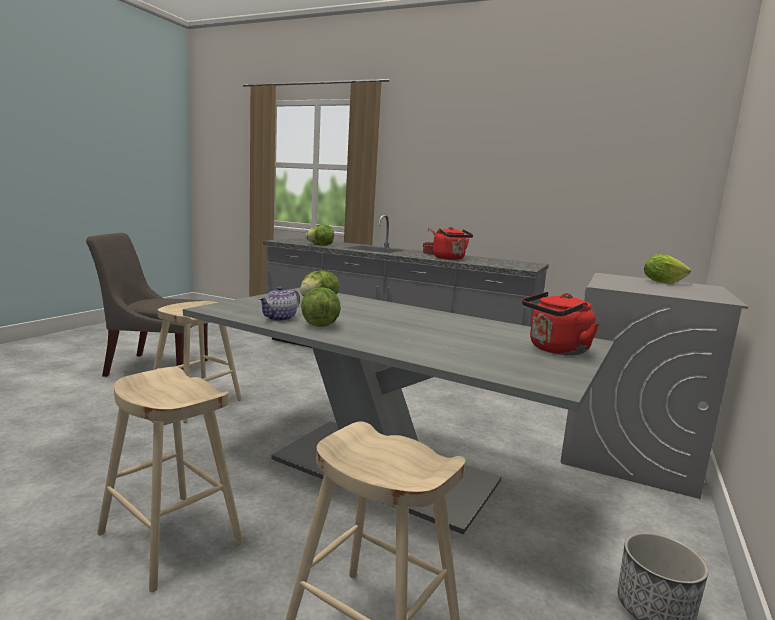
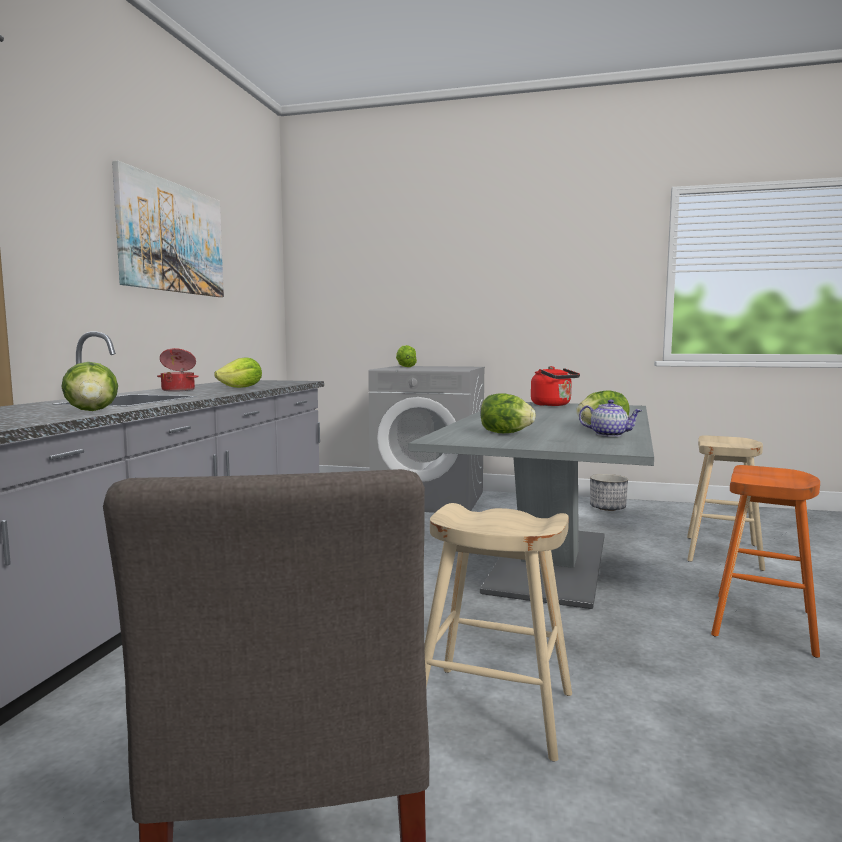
camera: 100 degrees left, 5 degrees down
(170, 538) = (763, 623): beige stool -> orange stool
(450, 259) = (241, 388): red kettle -> lettuce
(520, 153) = (172, 238): none -> picture

